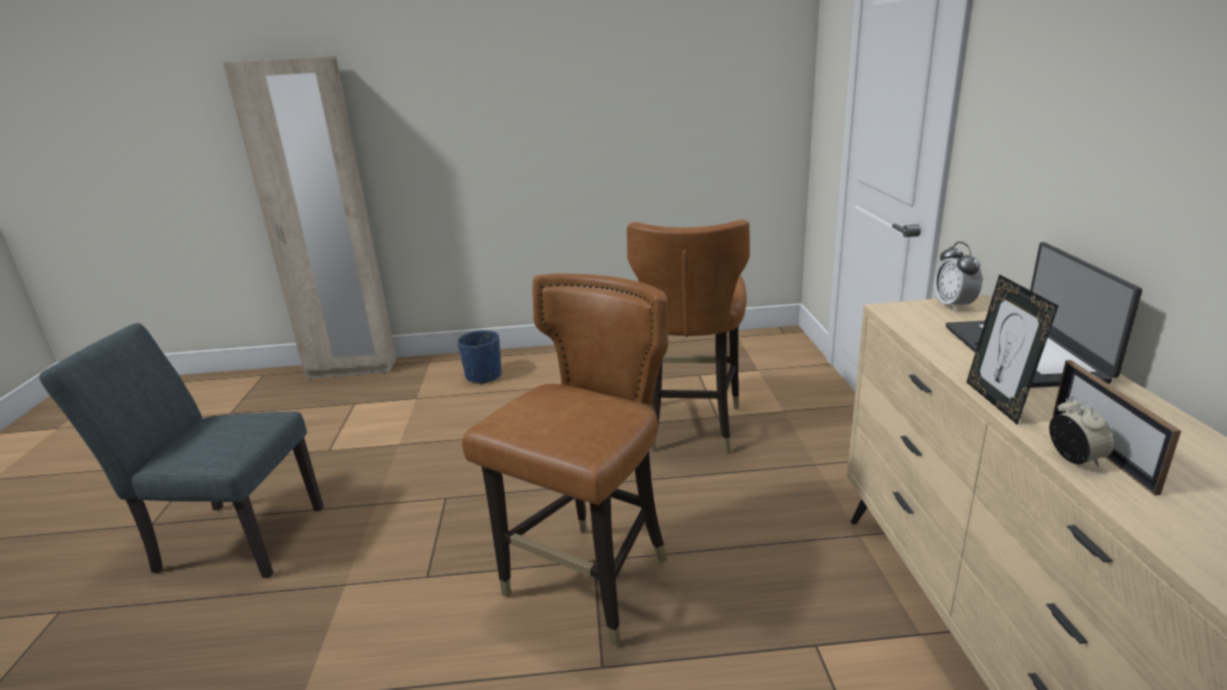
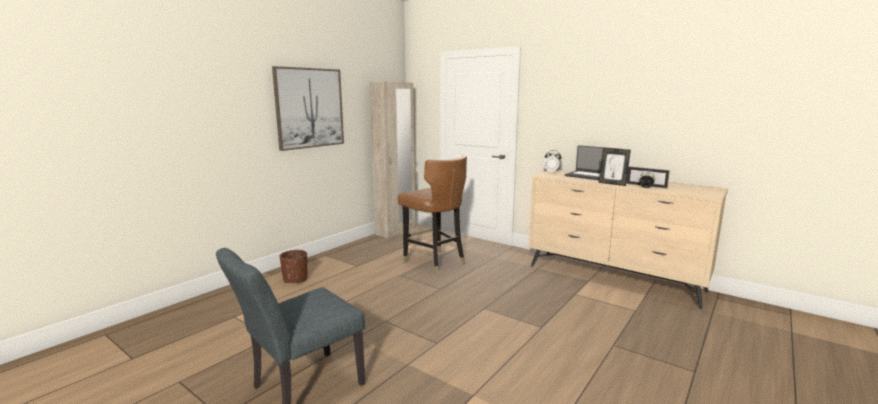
camera: 50 degrees left, 10 degrees down
(352, 369) = (187, 306): beige wardrobe -> beige wardrobe (395, 231)
(483, 376) = (295, 279): blue planter -> brown planter
(558, 94) = (309, 108): none -> picture
(590, 583) = (495, 313): brown chair -> none

